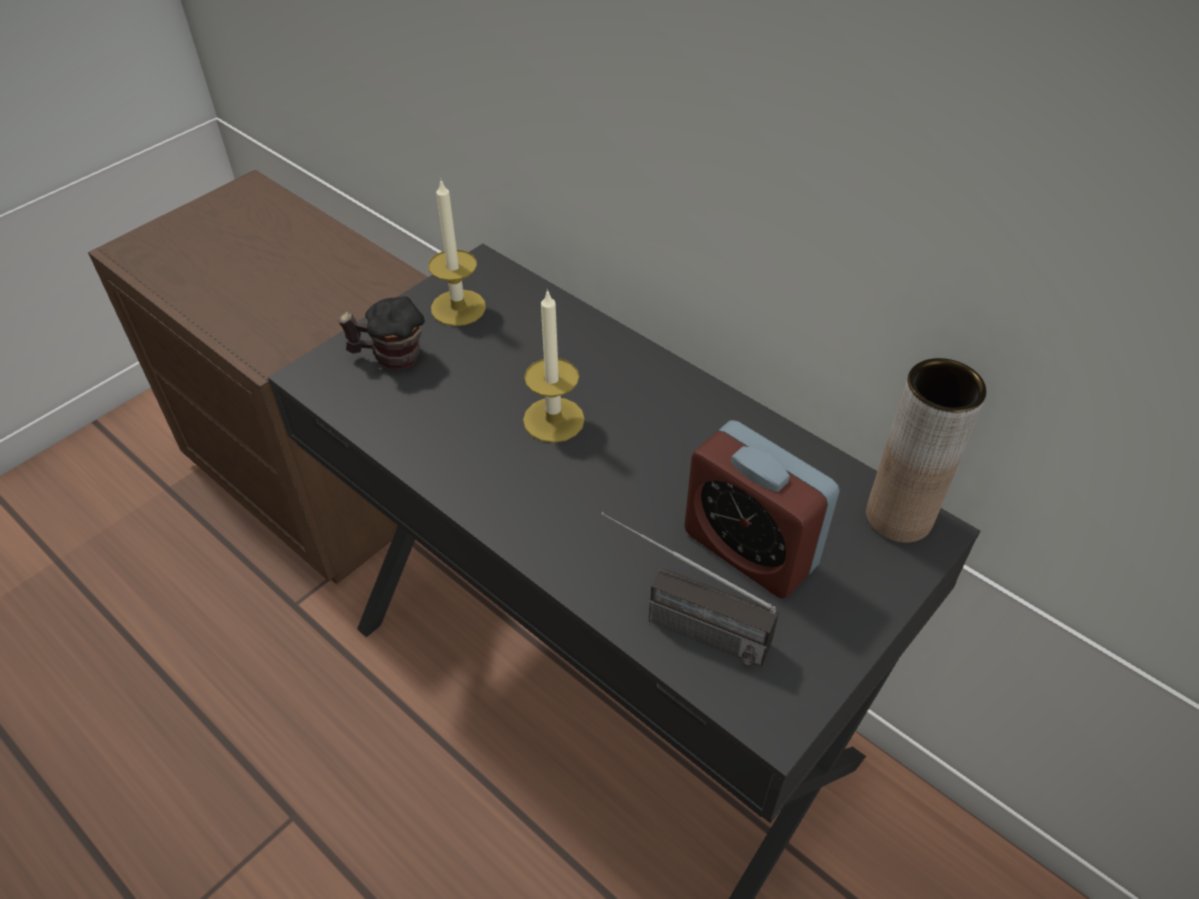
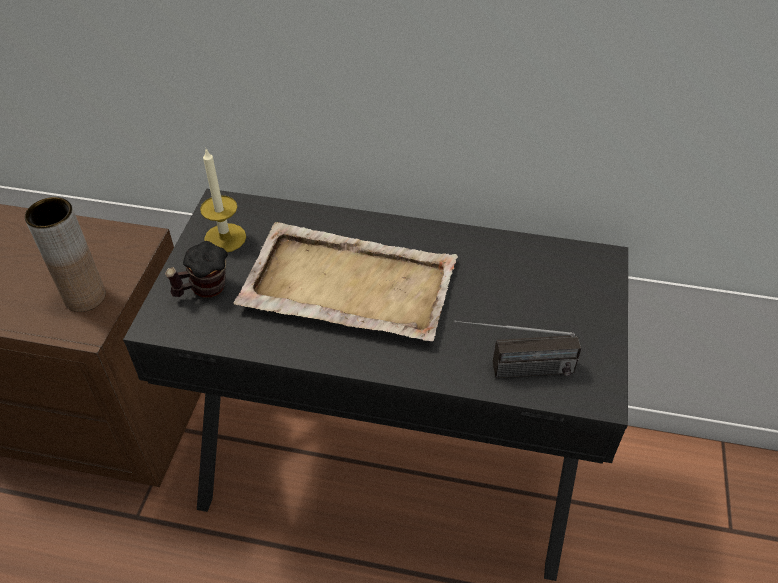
camera: 30 degrees left, 0 degrees up
(553, 420) = (347, 285): candle -> beige tray
(750, 549) = (520, 311): alarm clock -> none
(898, 517) = (583, 258): brown vase -> brown vase (85, 297)

